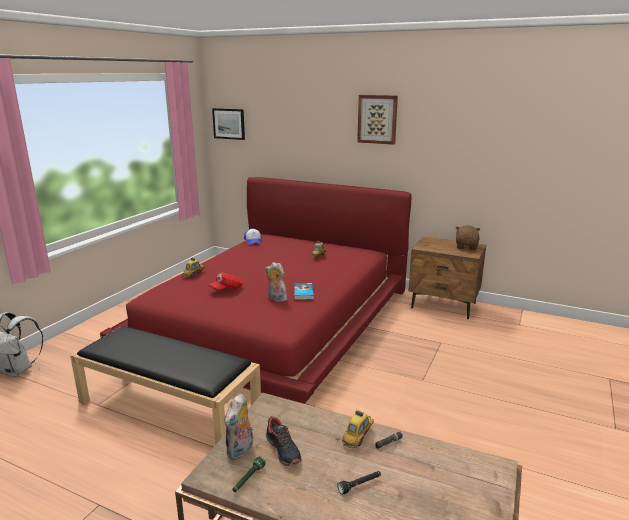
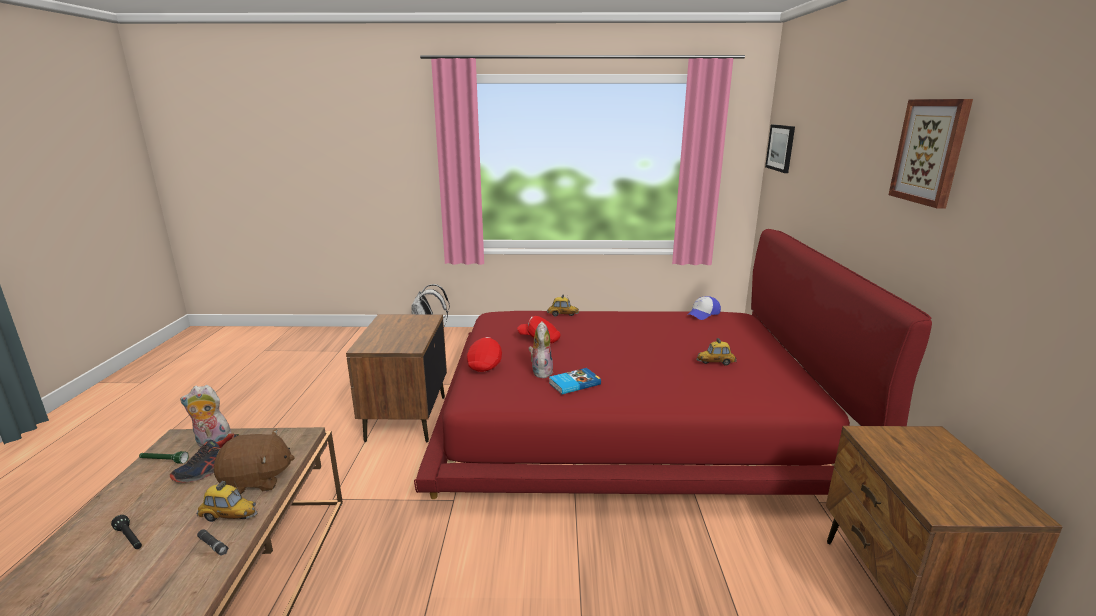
camera: 65 degrees right, 0 degrees up
(170, 408) = (406, 418): black bench -> brown nightstand
(242, 313) = (486, 364): none -> red cap
(466, 246) = (983, 494): brown plush toy -> brown plush toy (257, 480)

